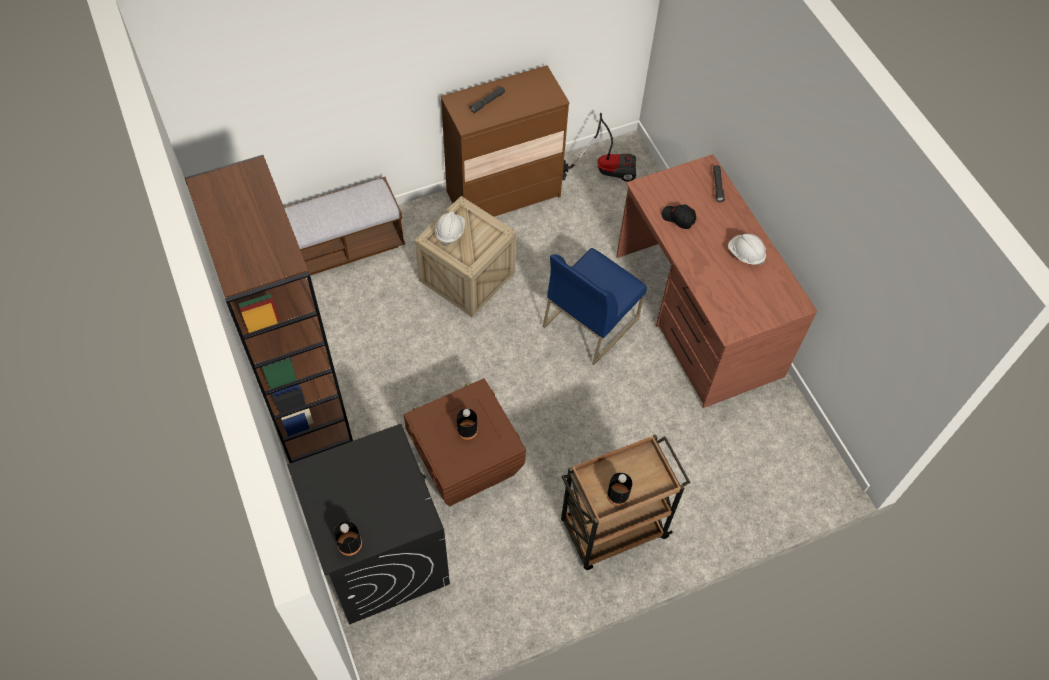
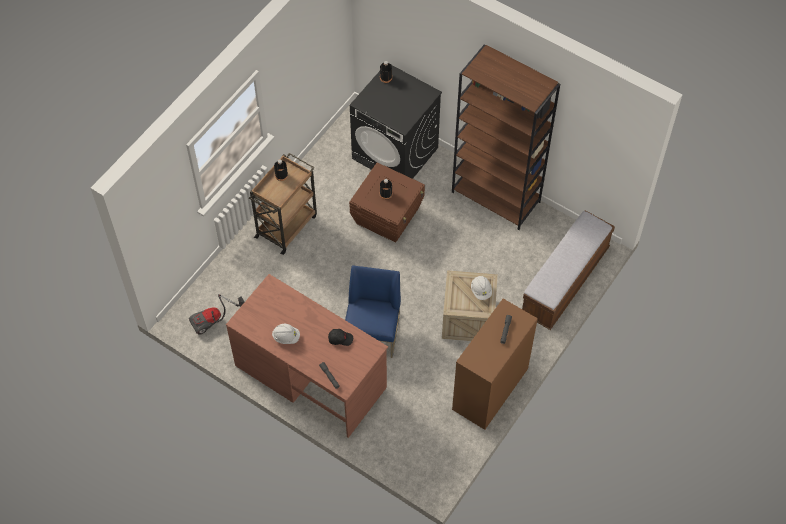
camera: 150 degrees right, 0 degrees up
(604, 169) = (437, 451): vacuum cleaner -> vacuum cleaner (215, 321)

